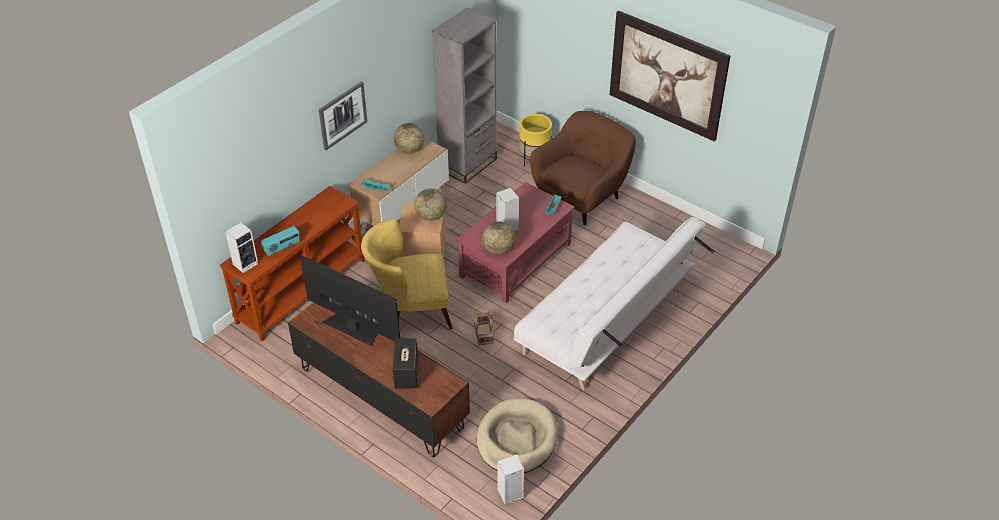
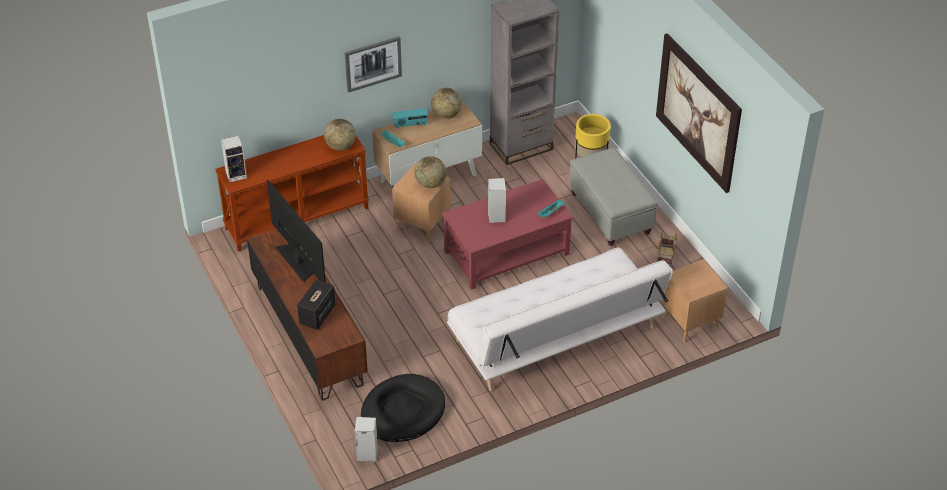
camera: 25 degrees right, 0 degrees up
(282, 248) = (274, 171): radio -> radio (410, 125)
(410, 309) = (381, 265): yellow armchair -> none
(482, 334) = (432, 310): basket -> basket (665, 255)
(498, 249) = (474, 234): globe -> globe (340, 146)
(517, 439) = (403, 411): beige dog bed -> black dog bed
(582, 198) = (610, 214): brown armchair -> grey ottoman
(710, 268) = (690, 322): none -> brown side table

